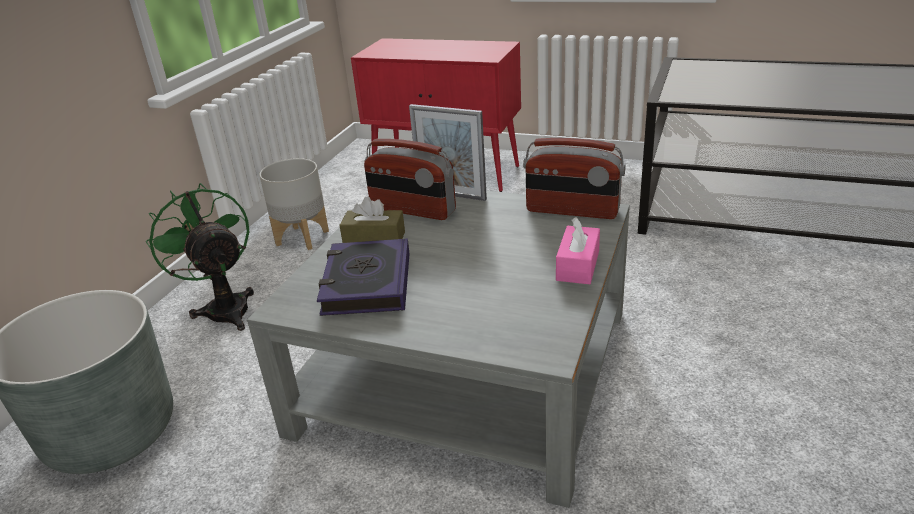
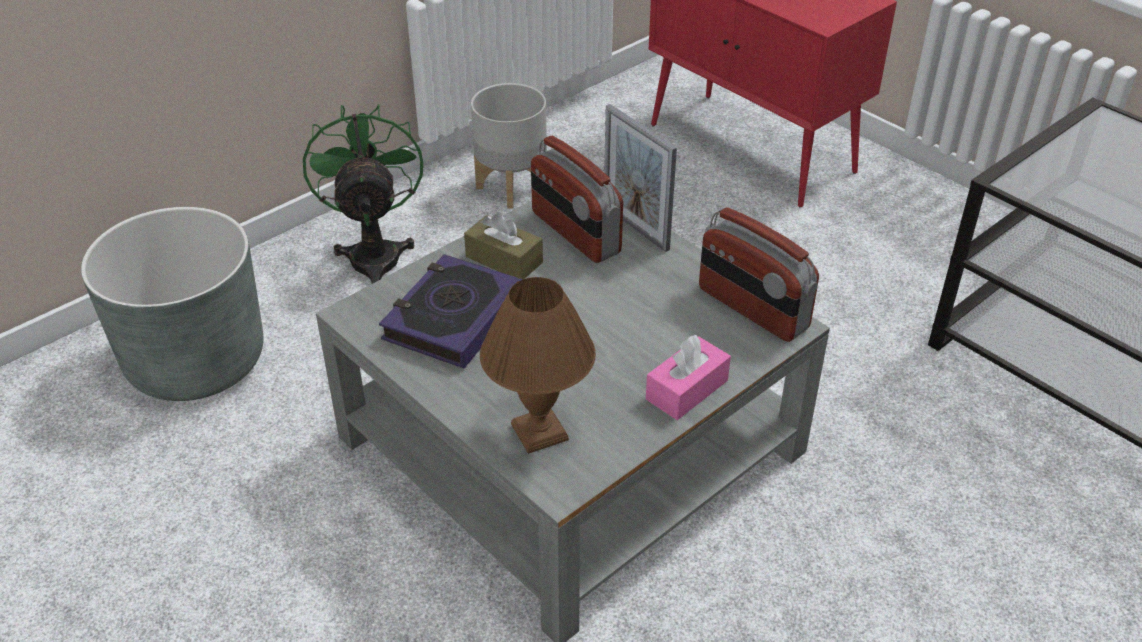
camera: 25 degrees right, 10 degrees up
(500, 326) = (540, 431): none -> brown table lamp

